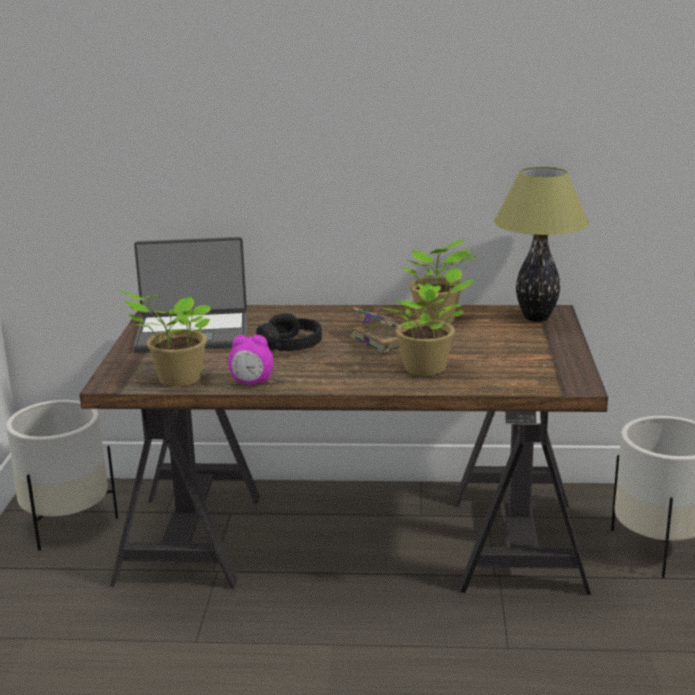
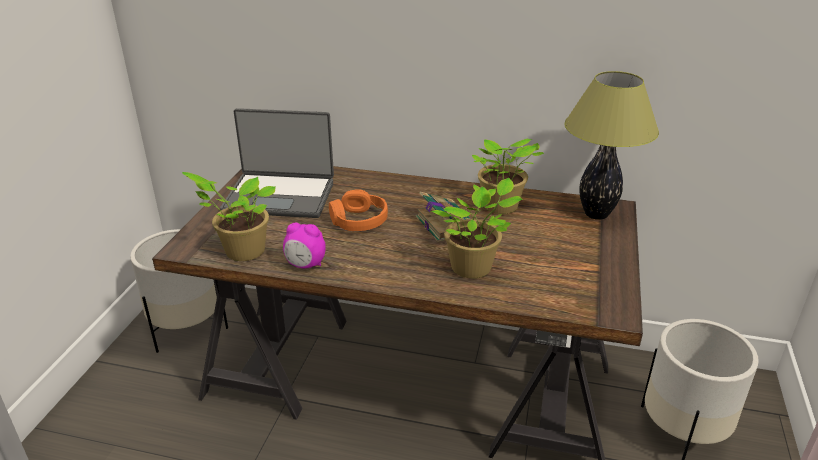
camera: 10 degrees right, 10 degrees up
(290, 345) = (358, 221): black headphones -> orange headphones

